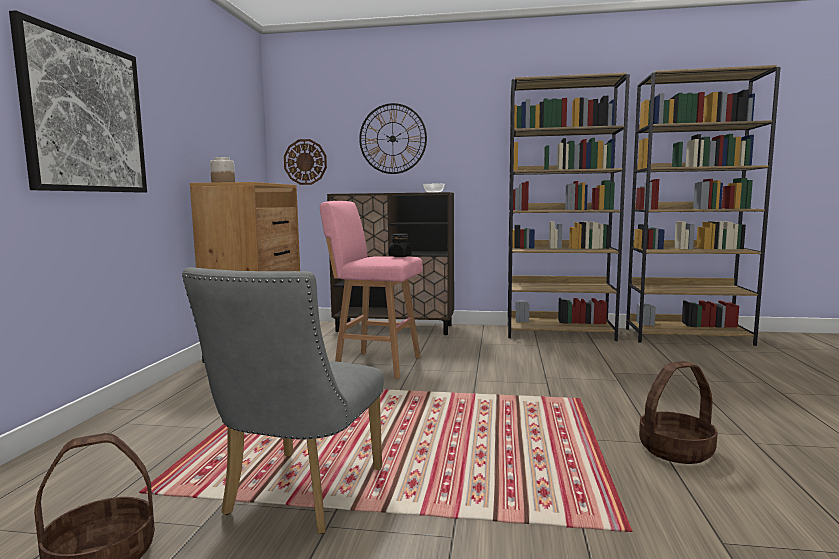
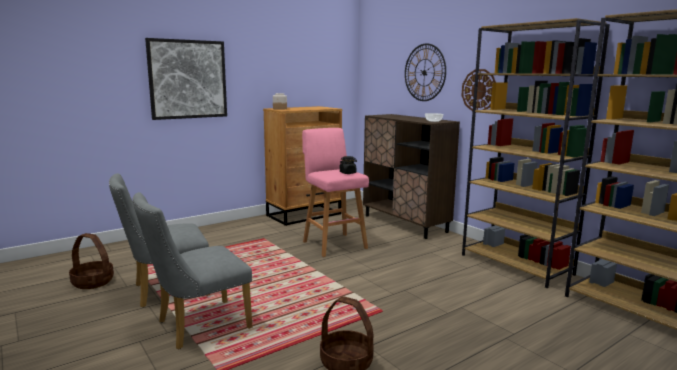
camera: 45 degrees right, 5 degrees up
(305, 162) = (375, 87): wall clock -> wall clock (479, 90)
(467, 507) = (197, 326): none -> grey chair

